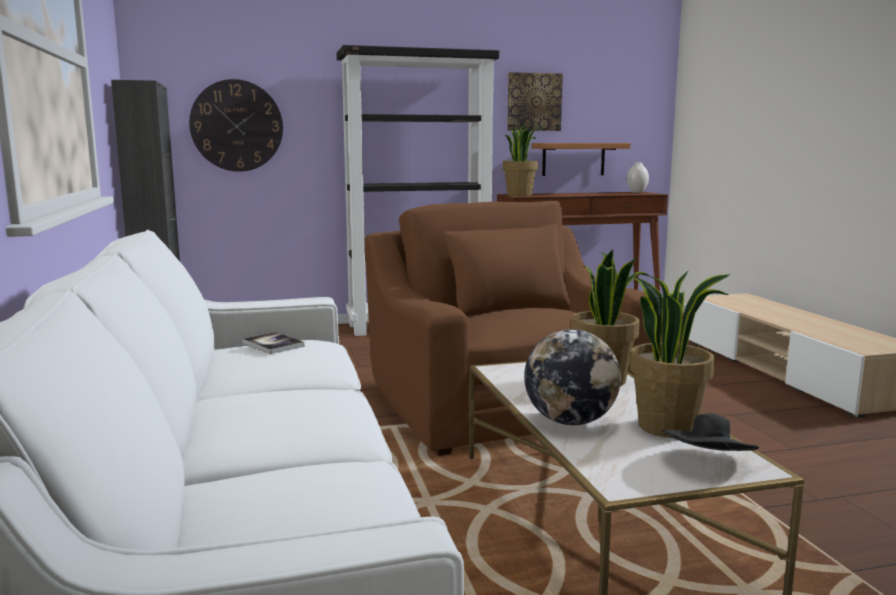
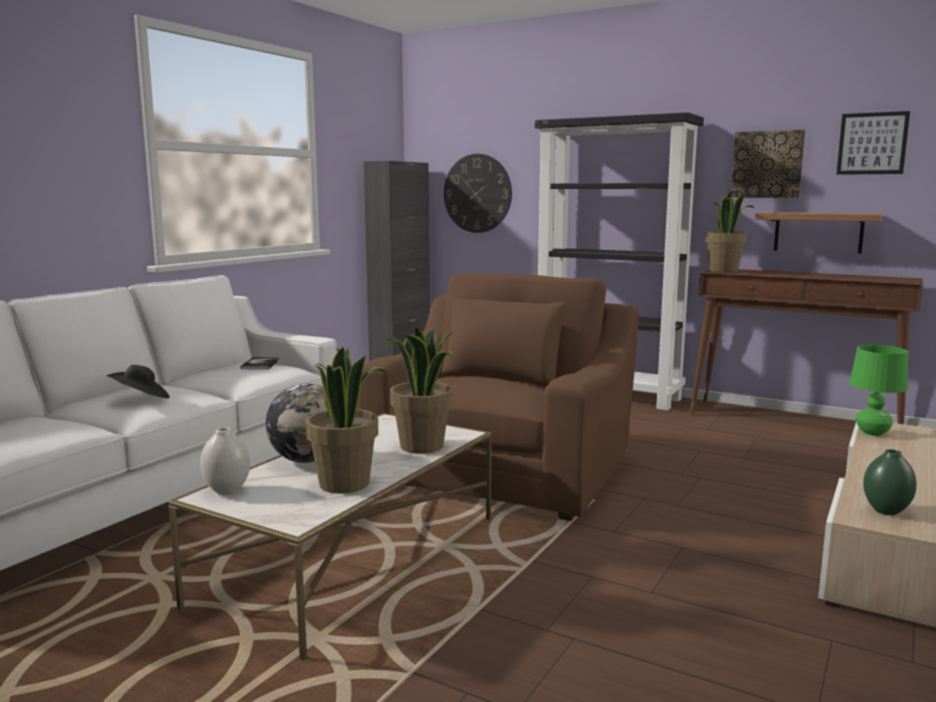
camera: 45 degrees right, 0 degrees up
(606, 88) = (872, 143): none -> picture
(636, 192) = (900, 278): white vase -> white vase (226, 491)
(708, 464) = (282, 509): black hat -> black hat (141, 399)
(724, 303) = (872, 433): none -> green table lamp
(859, 342) = (885, 511): none -> green vase

